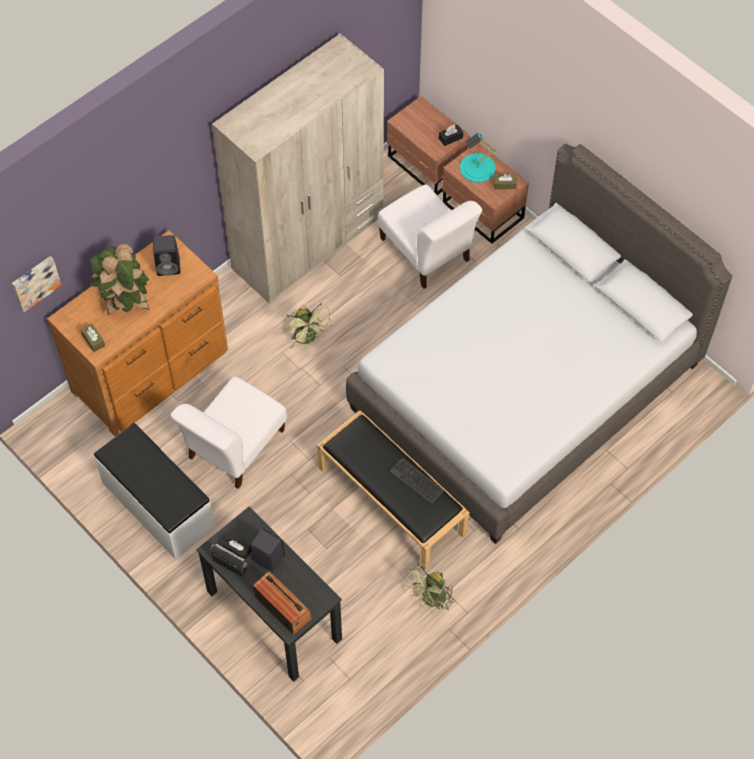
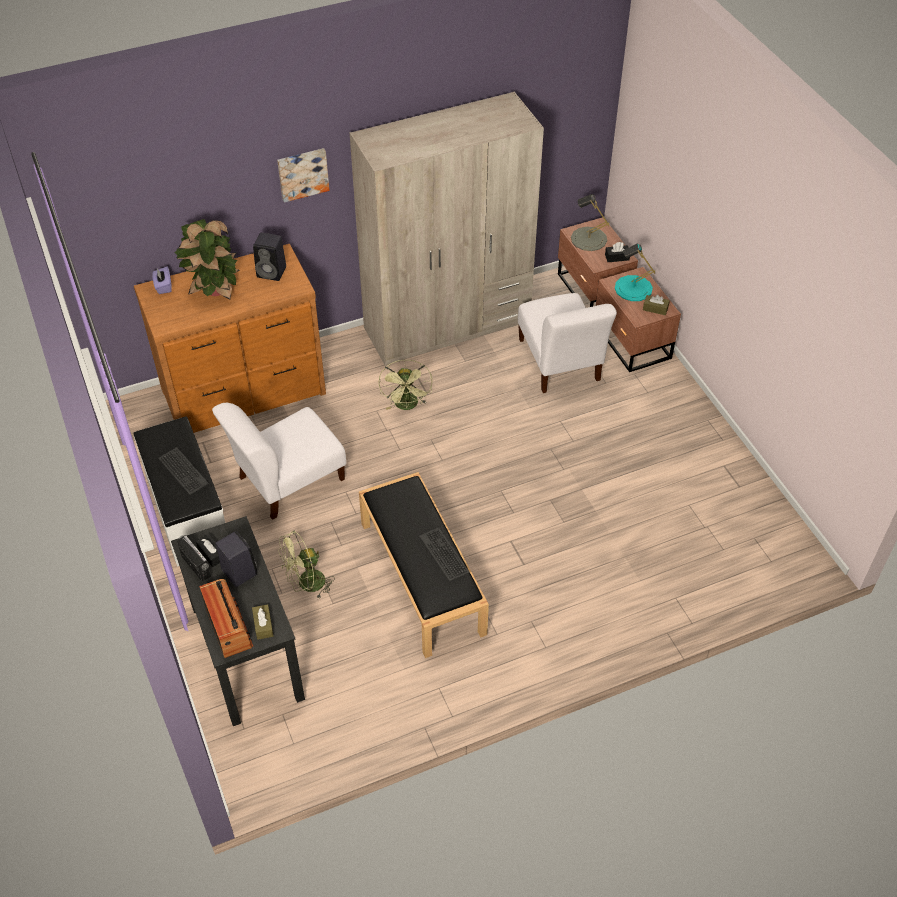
camera: 20 degrees right, 10 degrees down
(35, 282) = (122, 236): picture -> picture (302, 173)
(76, 311) = (163, 286): none -> purple tissue box
(93, 340) = (165, 314): brown tissue box -> brown tissue box (263, 625)
(159, 477) = (182, 471): none -> keyboard
(417, 124) = (588, 239): none -> grey table lamp
(431, 601) = (418, 691): green fan -> green fan (306, 584)
(525, 386) = (610, 510): grey bed -> none

